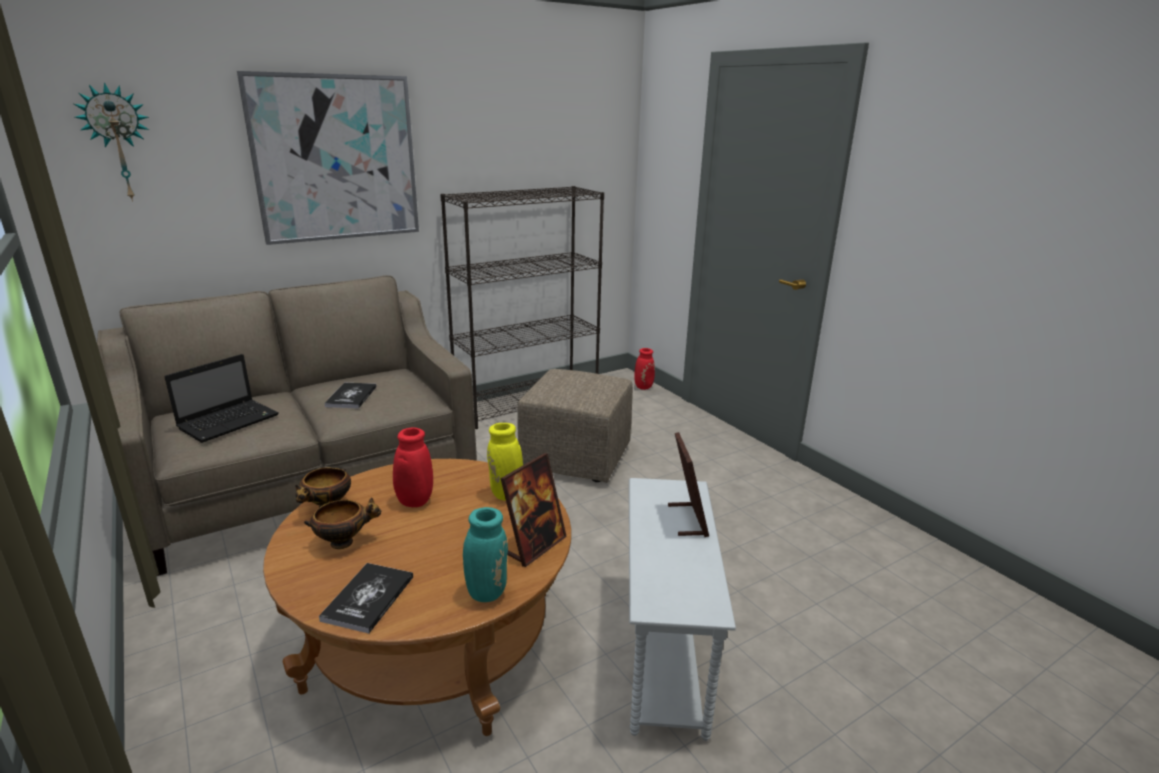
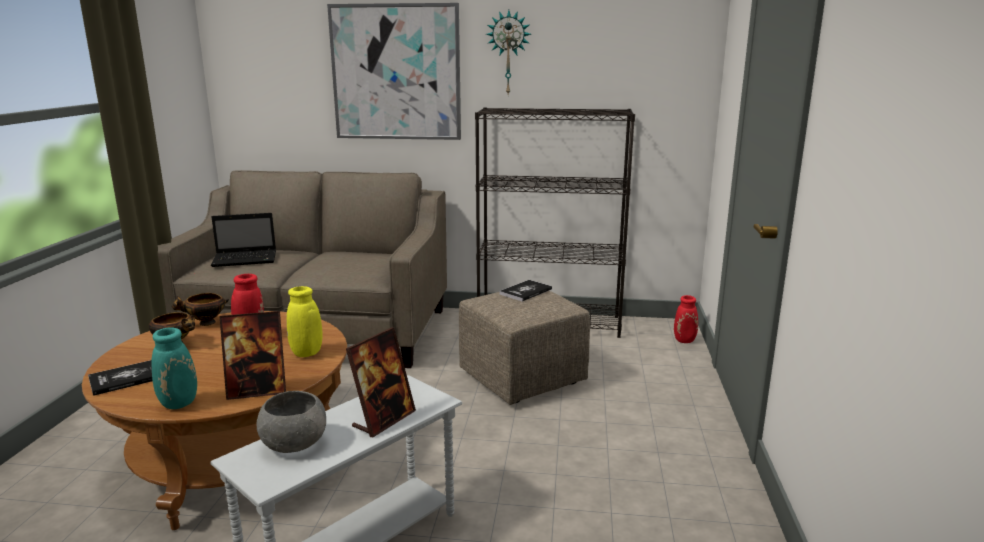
camera: 40 degrees right, 5 degrees down
(118, 143) = (253, 57): wall clock -> wall clock (508, 53)
(351, 396) = (333, 263): book -> book (525, 291)
(666, 571) = (294, 444): none -> grey bowl

